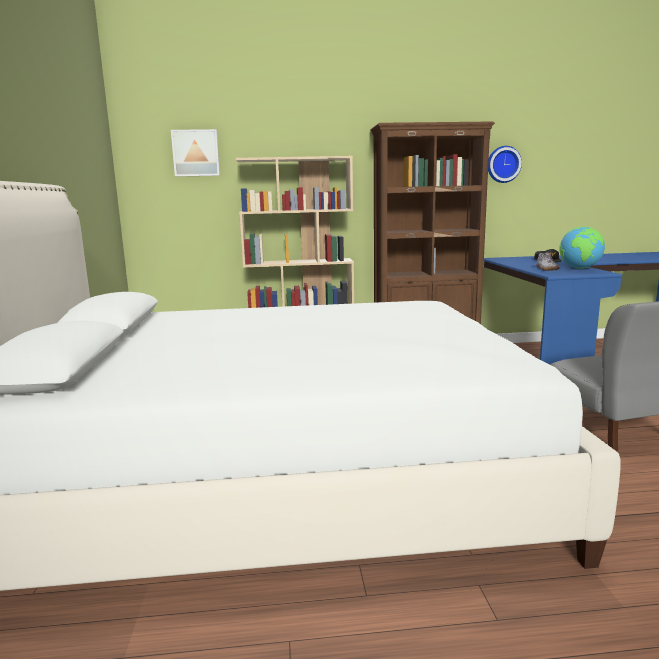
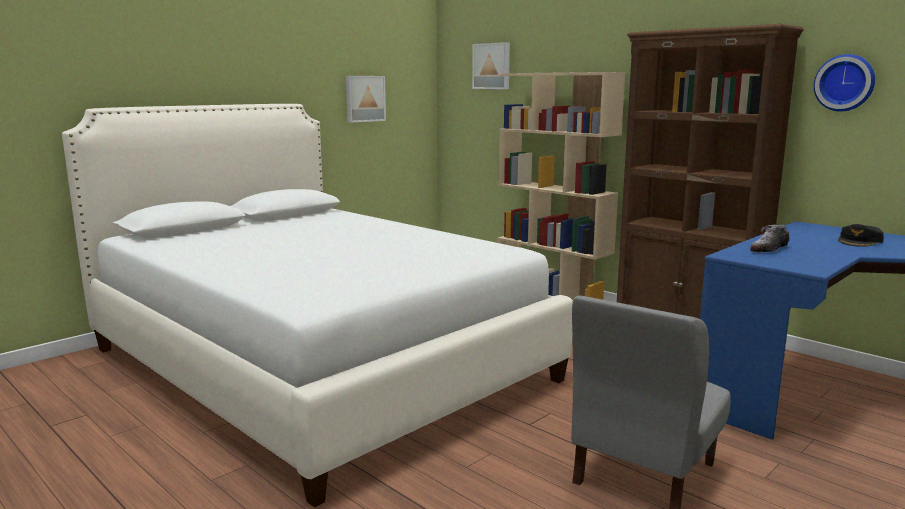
camera: 50 degrees right, 0 degrees up
(83, 184) = (364, 98): none -> picture
(580, 268) = (821, 259): globe -> none

